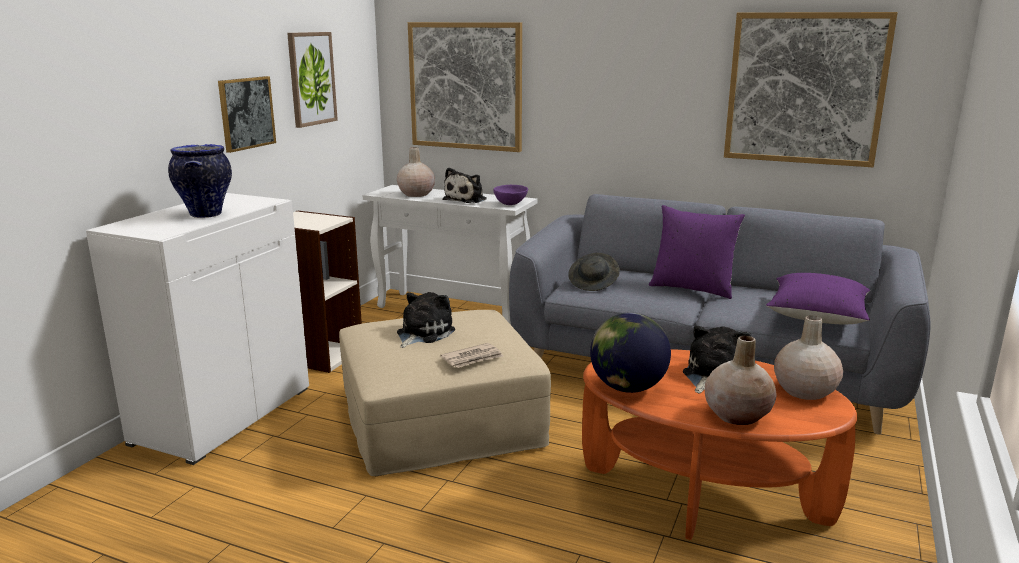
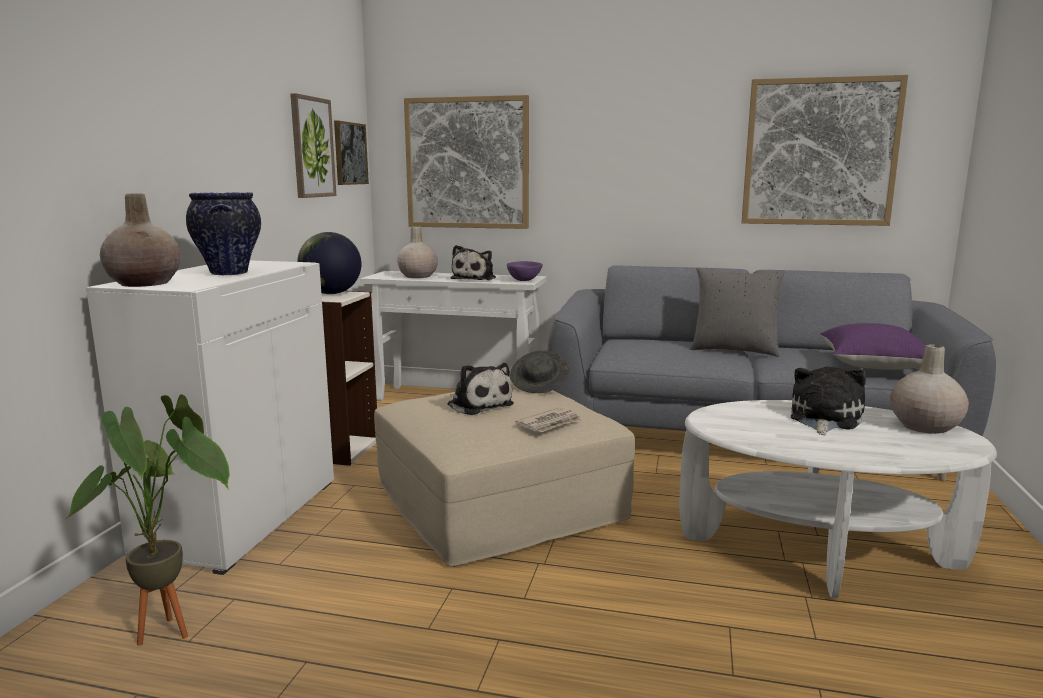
camera: 10 degrees left, 5 degrees down
(146, 507) = (178, 629): none -> potted plant
(246, 113) = (252, 174): picture -> picture (350, 153)
(422, 333) = (478, 404): plush toy -> plush toy turned 120 degrees clockwise
(594, 283) = (634, 350): grey hat -> grey hat (540, 385)
(627, 388) = (747, 435): globe -> globe (331, 293)
(692, 288) = (734, 350): purple pillow -> grey pillow
(702, 495) = (818, 552): orange coffee table -> white coffee table
(737, 415) = (882, 452): beige vase -> beige vase (145, 283)

